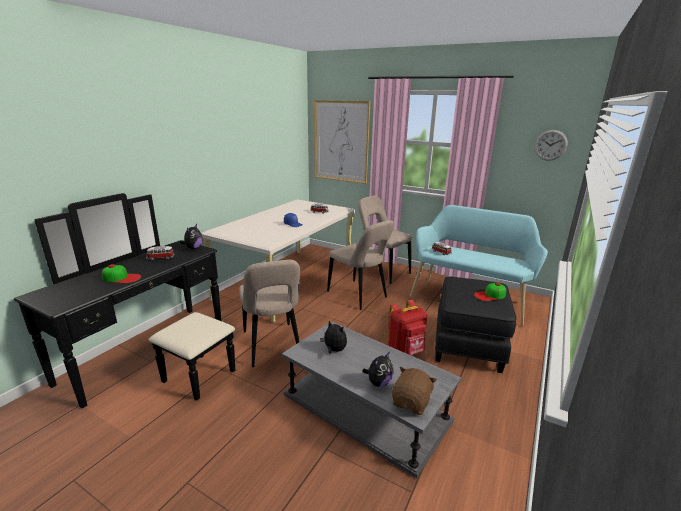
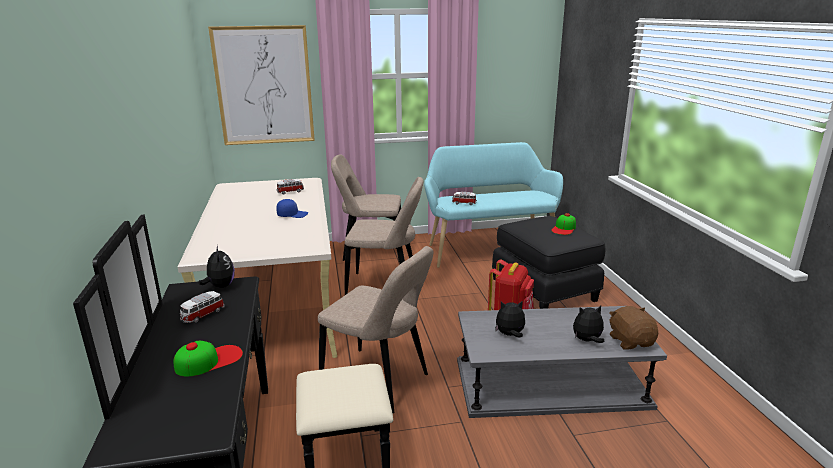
camera: 40 degrees left, 0 degrees up
(378, 383) = (587, 340): plush toy -> plush toy turned 105 degrees counterclockwise
(550, 145) = (526, 65): wall clock -> none

